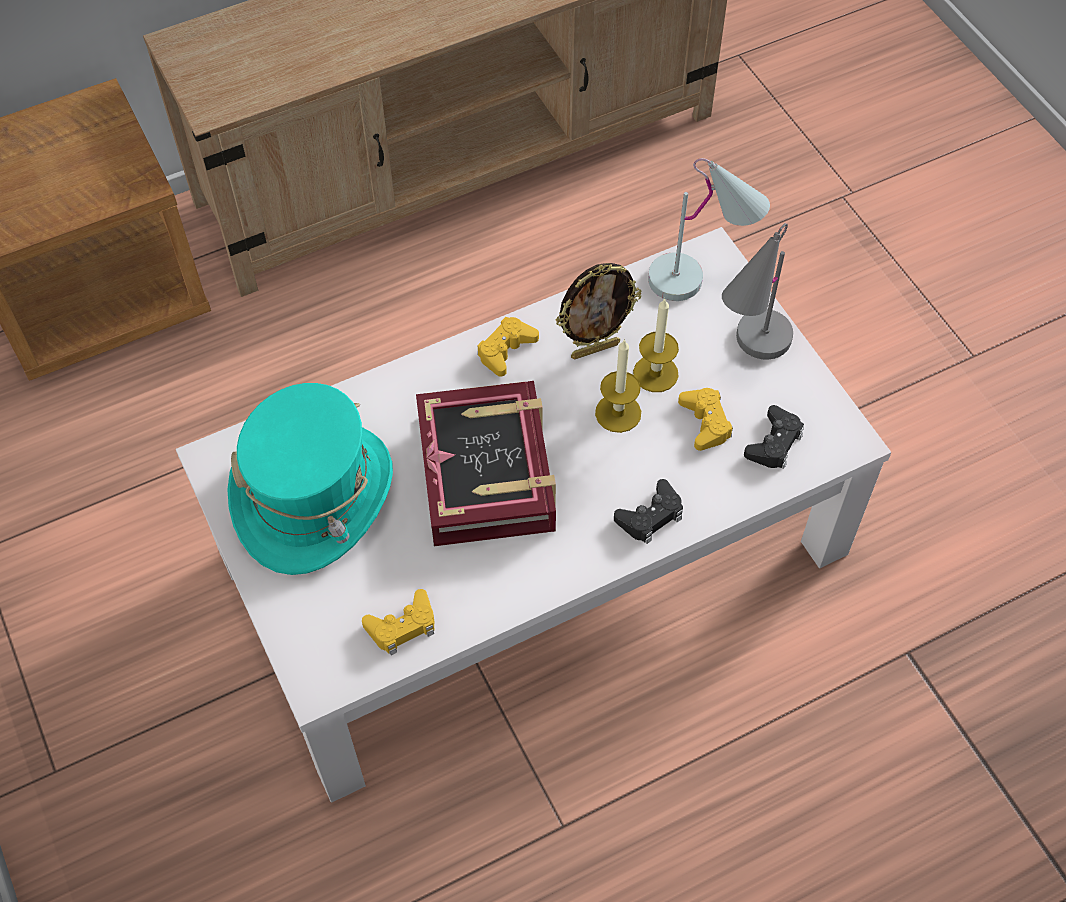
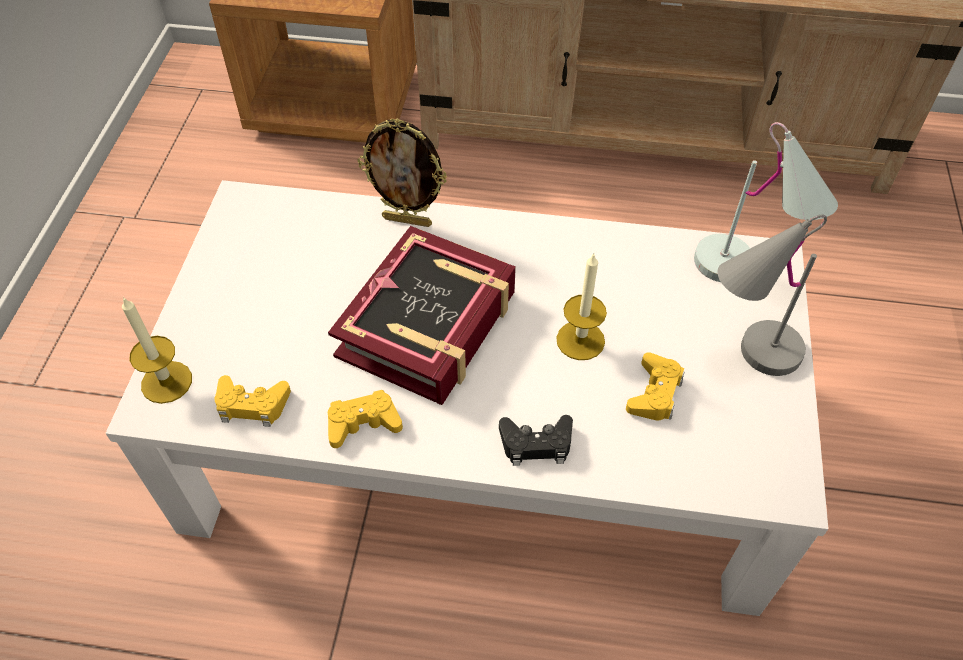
camera: 35 degrees right, 5 degrees down
(314, 496) = (282, 267): turquoise hat -> none
(506, 350) = (526, 240): yellow game controller -> yellow game controller (363, 423)
(594, 349) = (603, 279): picture frame -> picture frame (408, 220)
(655, 373) = (641, 326): candle -> candle (166, 382)
(774, 443) = (708, 449): black game controller -> none

